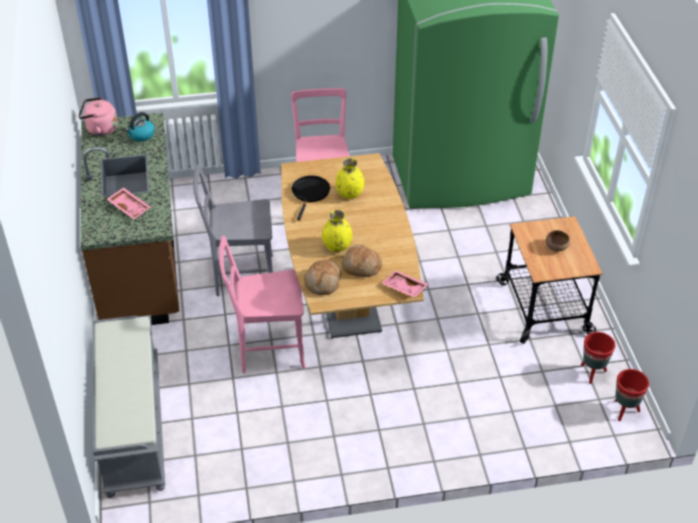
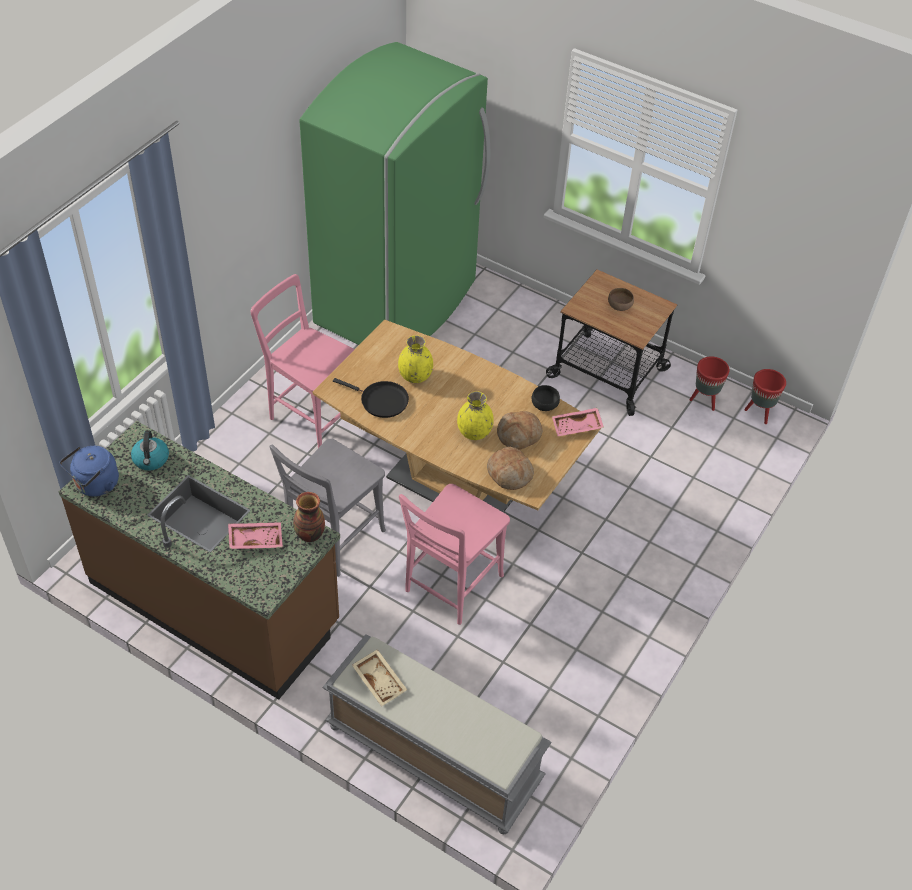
camera: 50 degrees left, 5 degrees up
(100, 129) = (95, 485): pink kettle -> blue kettle
(118, 340) = (380, 681): none -> beige tray
(157, 224) = (309, 535): none -> vase
(310, 193) = (381, 401): black frying pan -> black frying pan turned 150 degrees clockwise
(403, 262) = (545, 405): none -> black bowl

